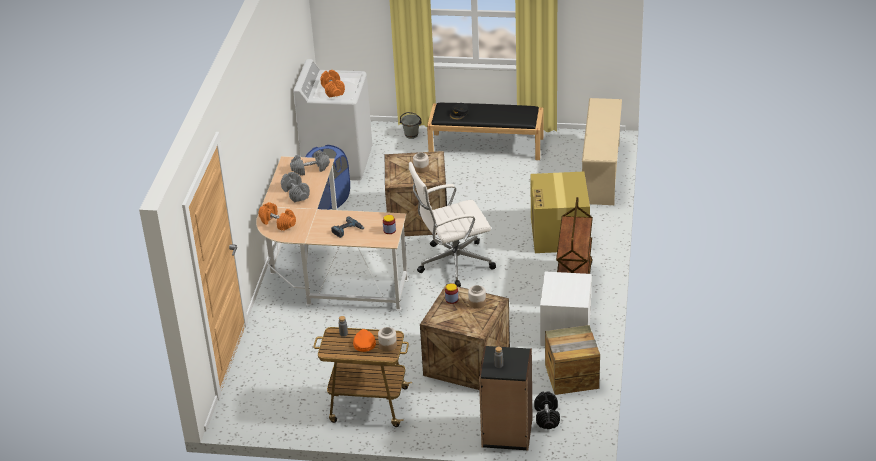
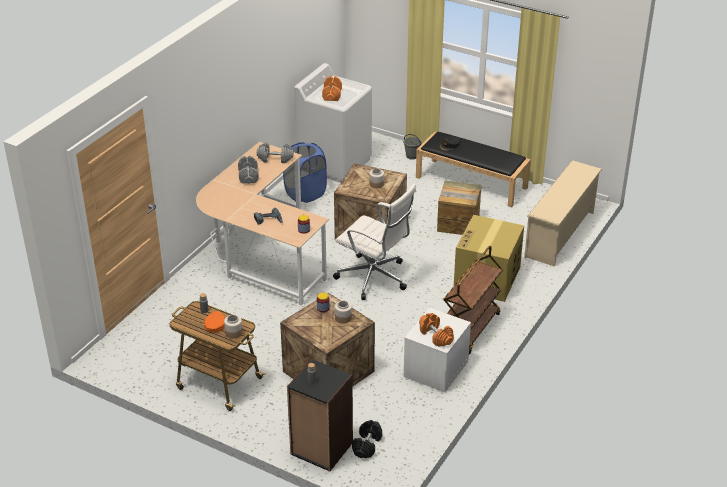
camera: 20 degrees right, 0 degrees up
(277, 223) = (215, 197): orange dumbbell -> orange dumbbell (435, 336)
(453, 263) = (374, 278): white office chair -> white office chair turned 150 degrees counterclockwise
(571, 376) = (414, 414): crate -> crate (458, 223)

